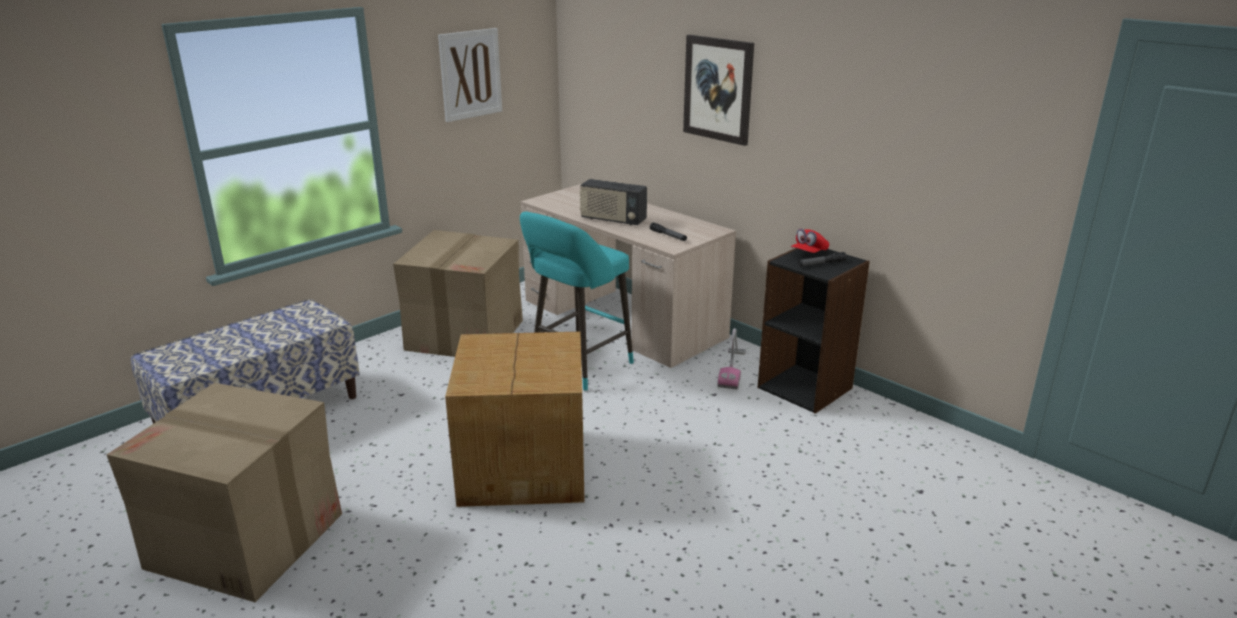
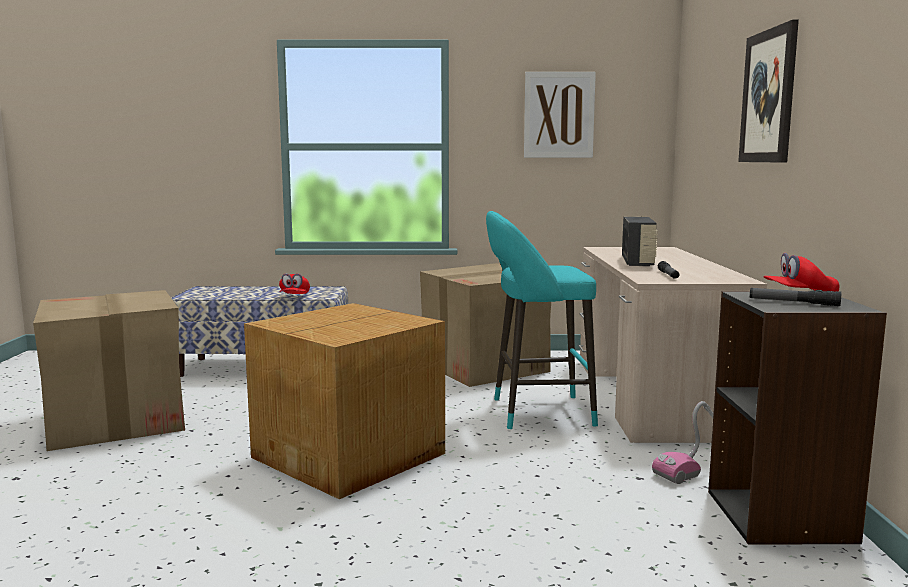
camera: 45 degrees right, 15 degrees down
(302, 333) = (294, 297): none -> red cap
(613, 220) = (638, 262): radio -> radio turned 150 degrees counterclockwise

